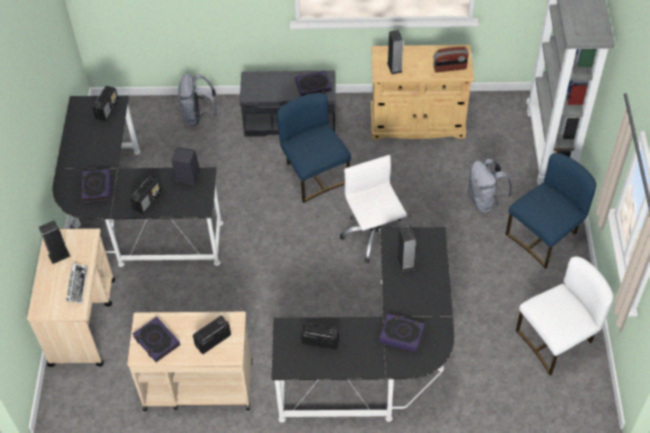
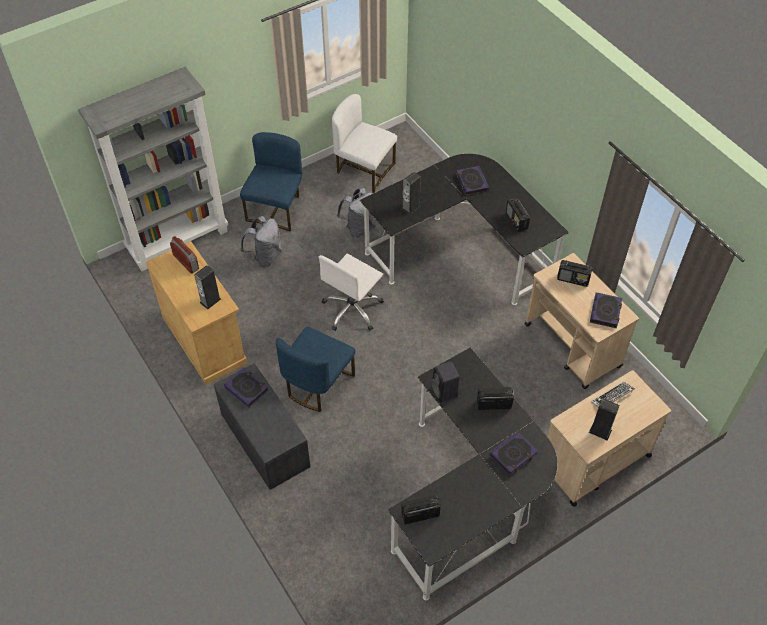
camera: 125 degrees left, 0 degrees up
(198, 116) = (310, 525): grey backpack -> grey backpack (359, 228)
(544, 236) = (276, 209): blue chair -> blue chair turned 90 degrees clockwise

